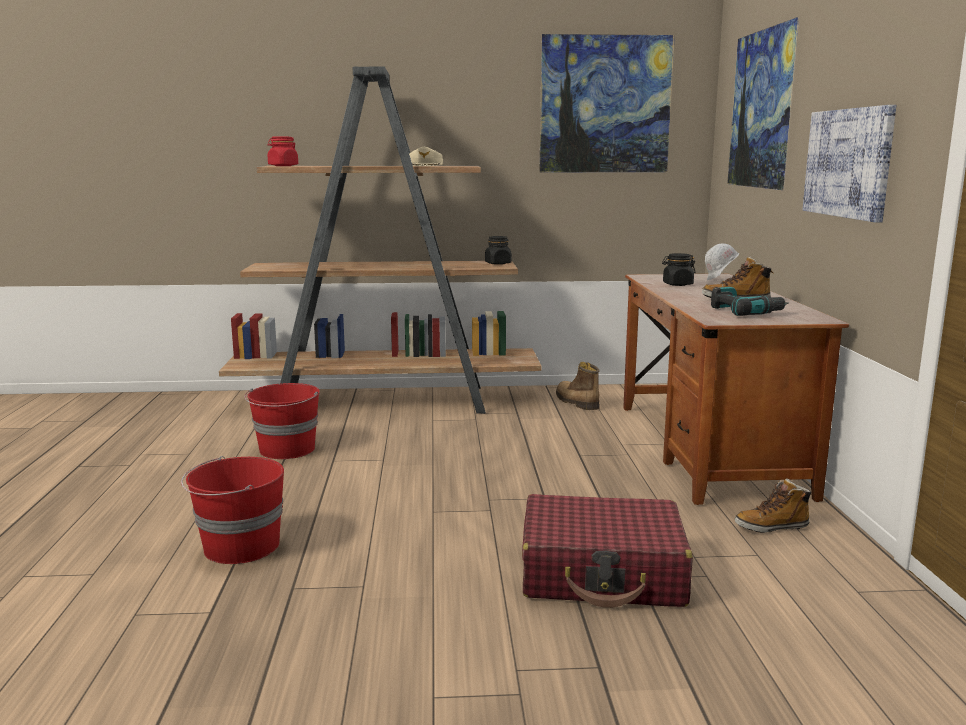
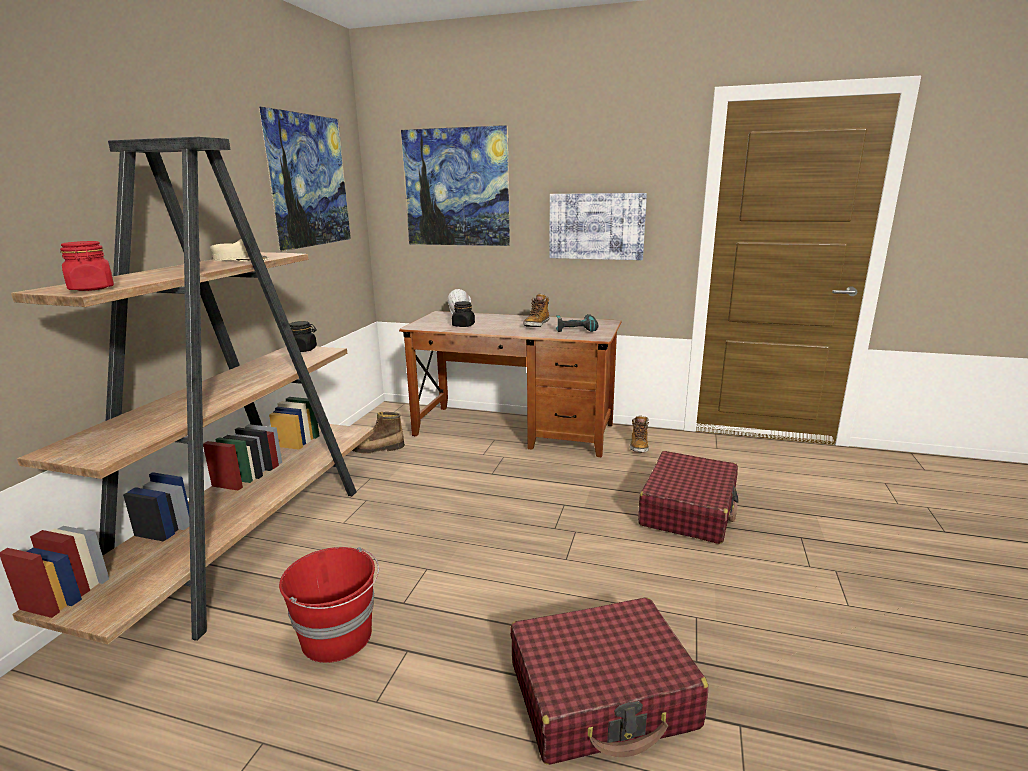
camera: 70 degrees left, 5 degrees up
(239, 547) = (602, 696): red bucket -> red suitcase

